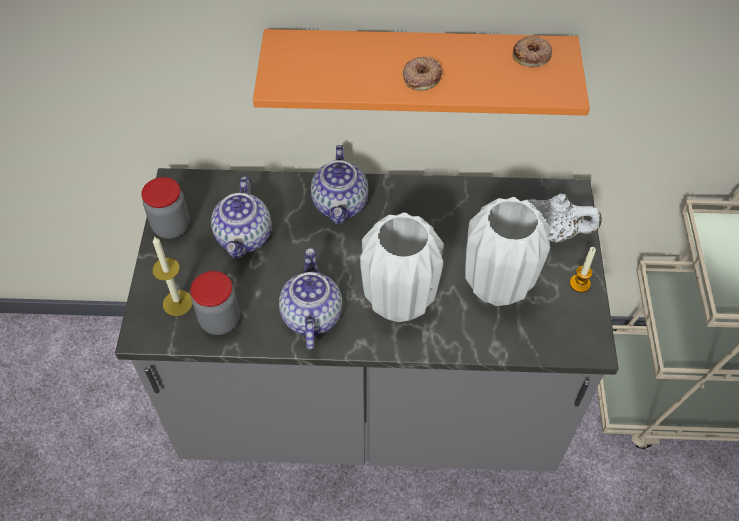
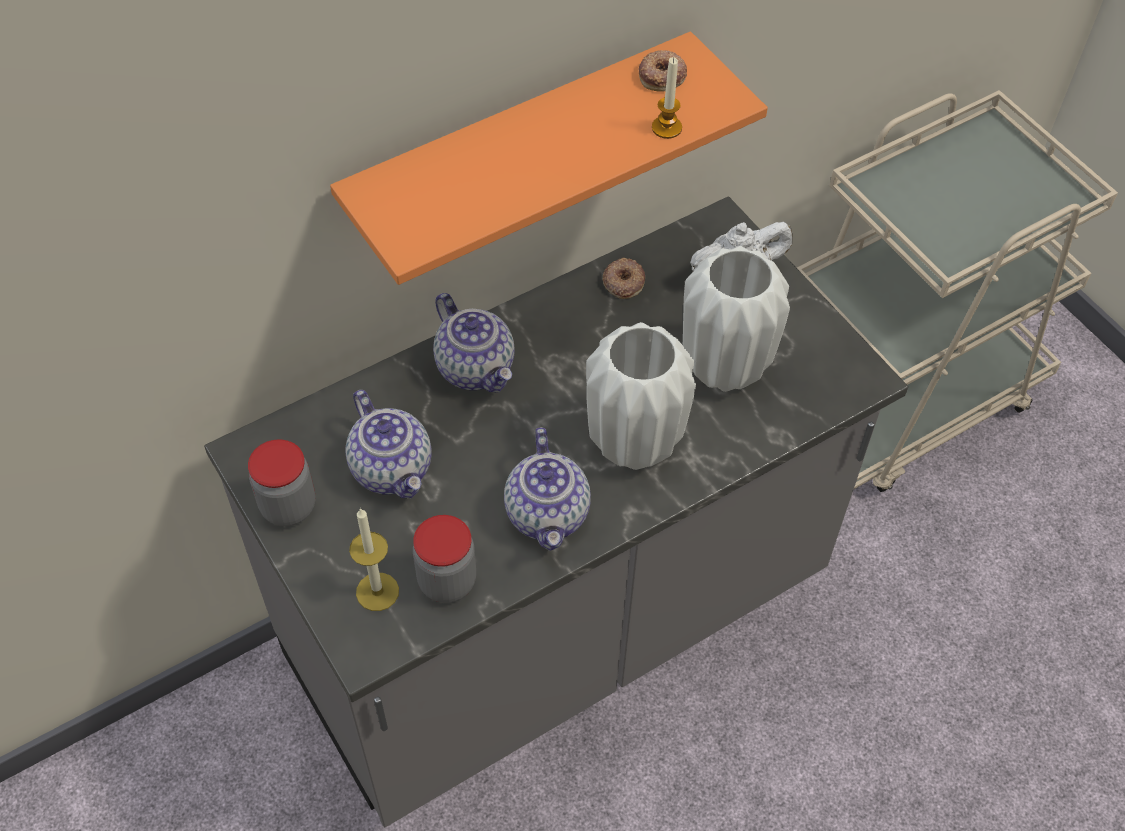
camera: 35 degrees left, 0 degrees up
(311, 315) = (548, 514): teapot -> teapot turned 150 degrees counterclockwise
(421, 77) = (566, 156): donut -> donut (623, 282)
(579, 284) = (805, 317): candle -> candle (666, 128)

